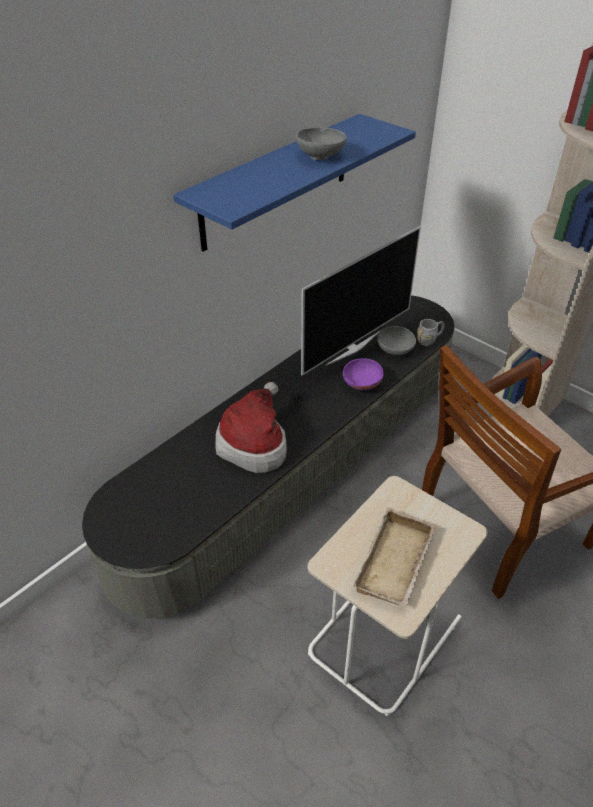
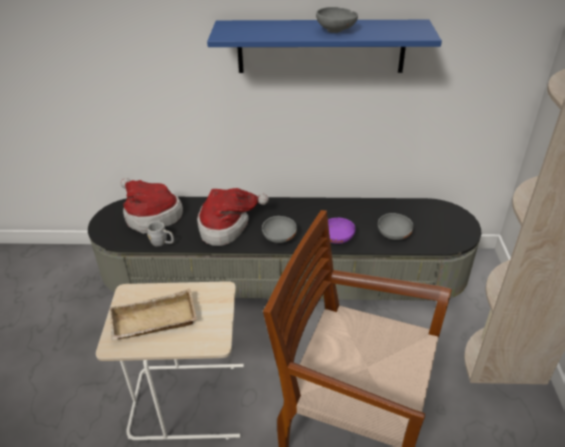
camera: 50 degrees right, 5 degrees down
(158, 492) = (150, 216): none -> hat
(318, 419) = (279, 239): none -> grey bowl
(352, 347) = (368, 216): television -> none
(429, 340) = (431, 245): grey mug -> grey mug (162, 243)

